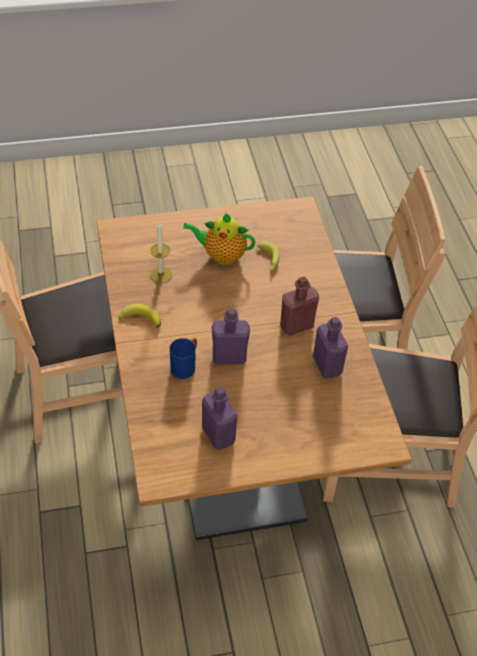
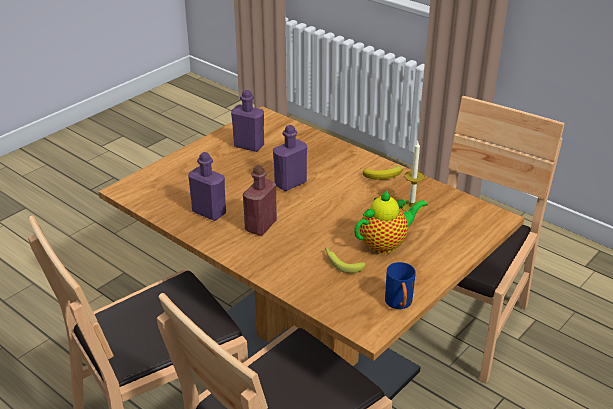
camera: 145 degrees right, 15 degrees down
(185, 366) = (315, 166): blue mug -> blue mug (399, 304)

